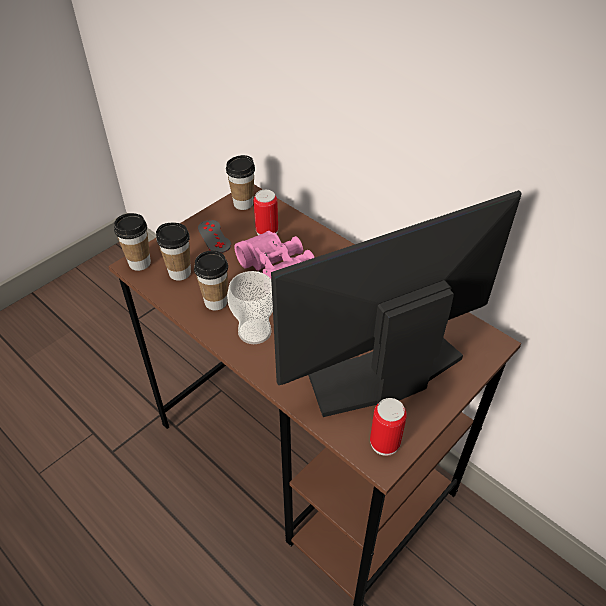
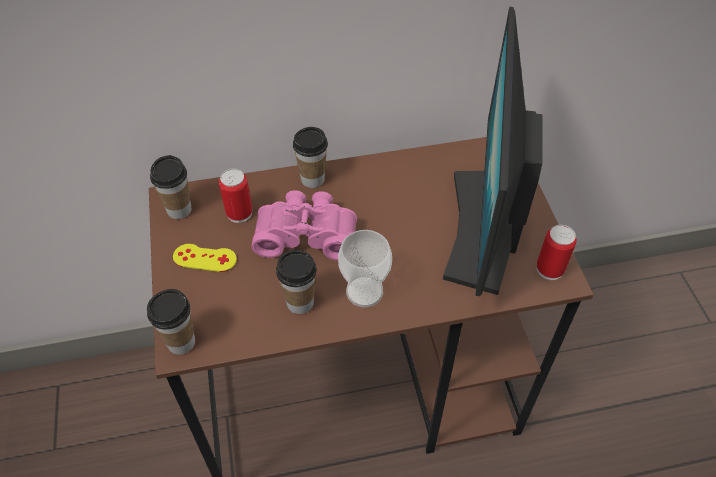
camera: 55 degrees left, 5 degrees up
(180, 273) = (230, 313): cup -> cup (312, 179)
(214, 236) = (204, 258): grey game controller -> yellow game controller

